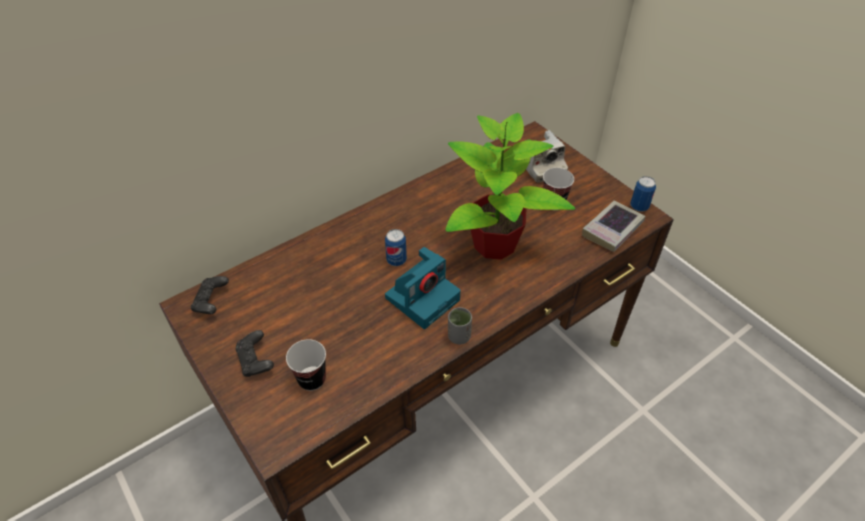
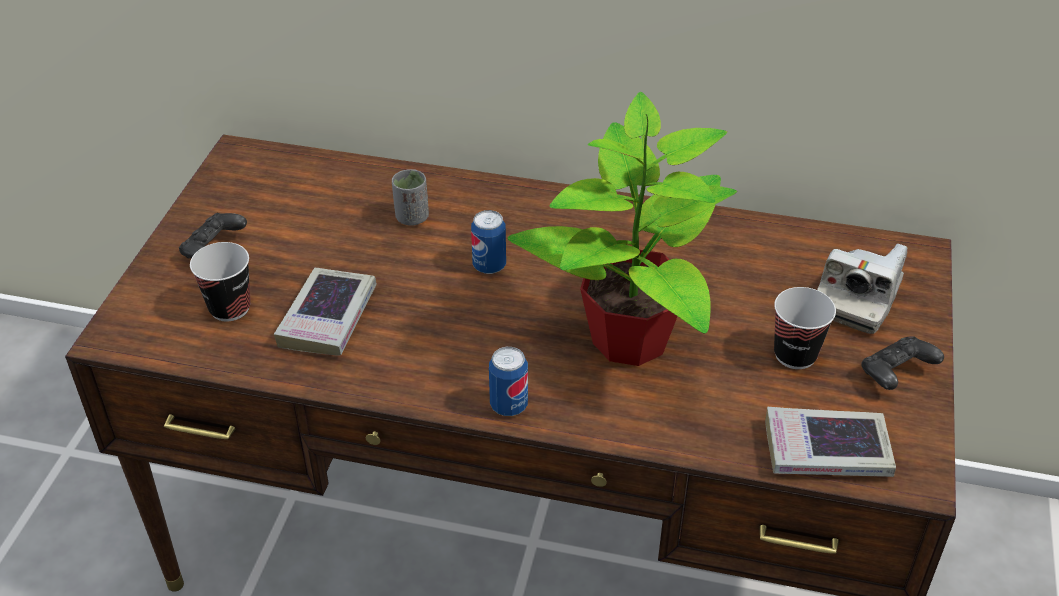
camera: 50 degrees right, 5 degrees down
(211, 302) = (261, 167): black game controller -> black game controller (895, 374)
(365, 342) = (328, 318): none -> book
(423, 297) = (453, 325): camera -> none
(459, 336) = (424, 396): grey cup -> grey cup (412, 217)
(639, 207) = (923, 457): can -> can (509, 405)

